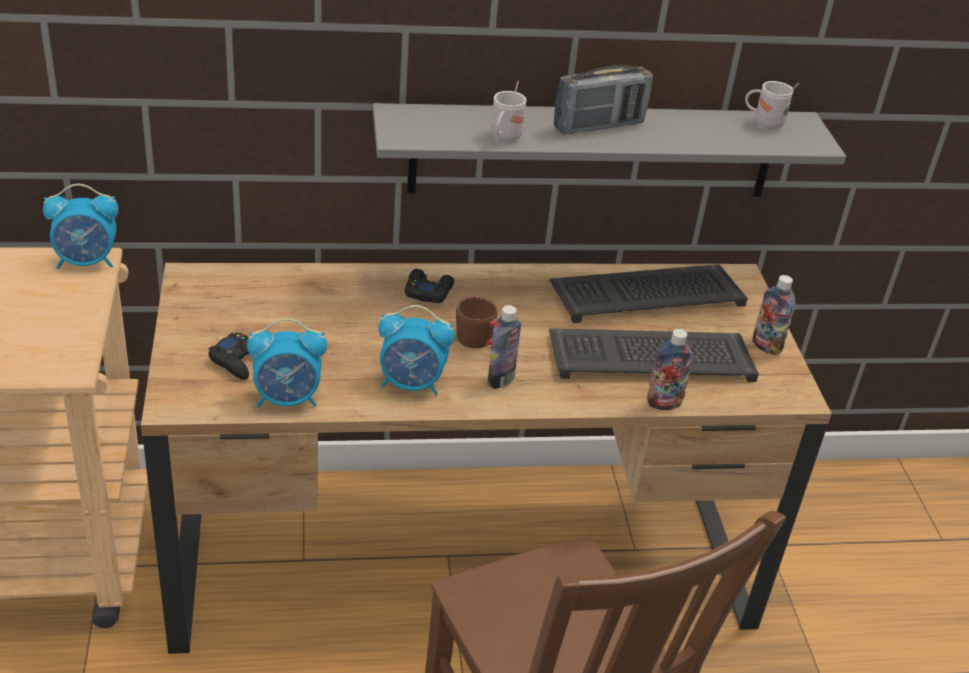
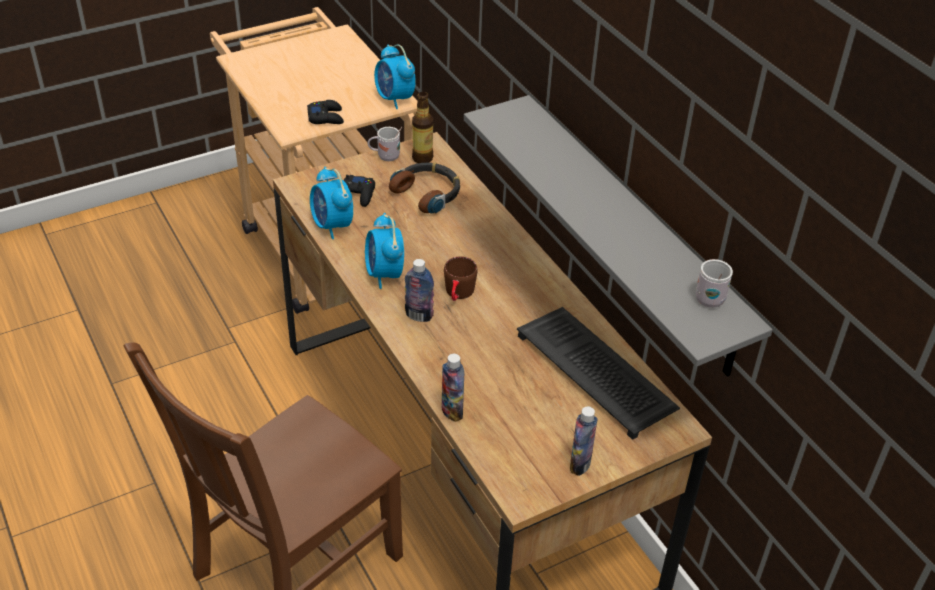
camera: 70 degrees right, 5 degrees up
(210, 289) = (422, 158): none -> bottle
(283, 306) = (428, 193): none -> headphones
(428, 291) = (499, 251): black game controller -> black game controller (326, 117)
(504, 138) = (532, 162): white mug -> white mug (385, 156)
(598, 126) = (600, 203): radio -> none
(652, 356) = (509, 393): keyboard -> none

